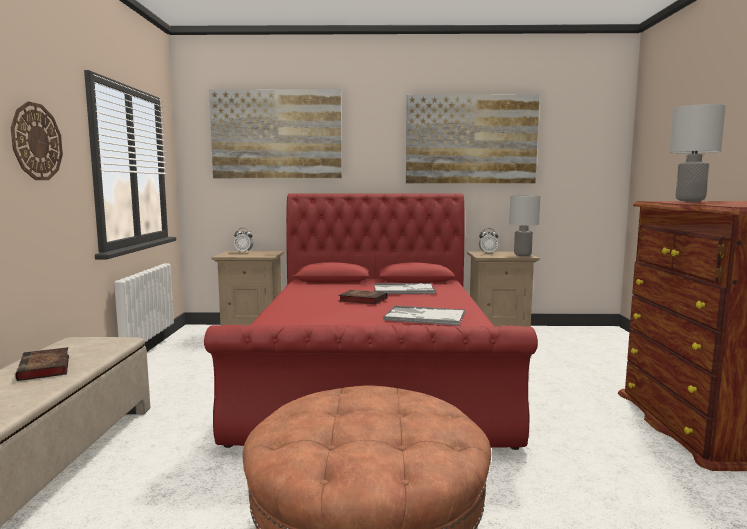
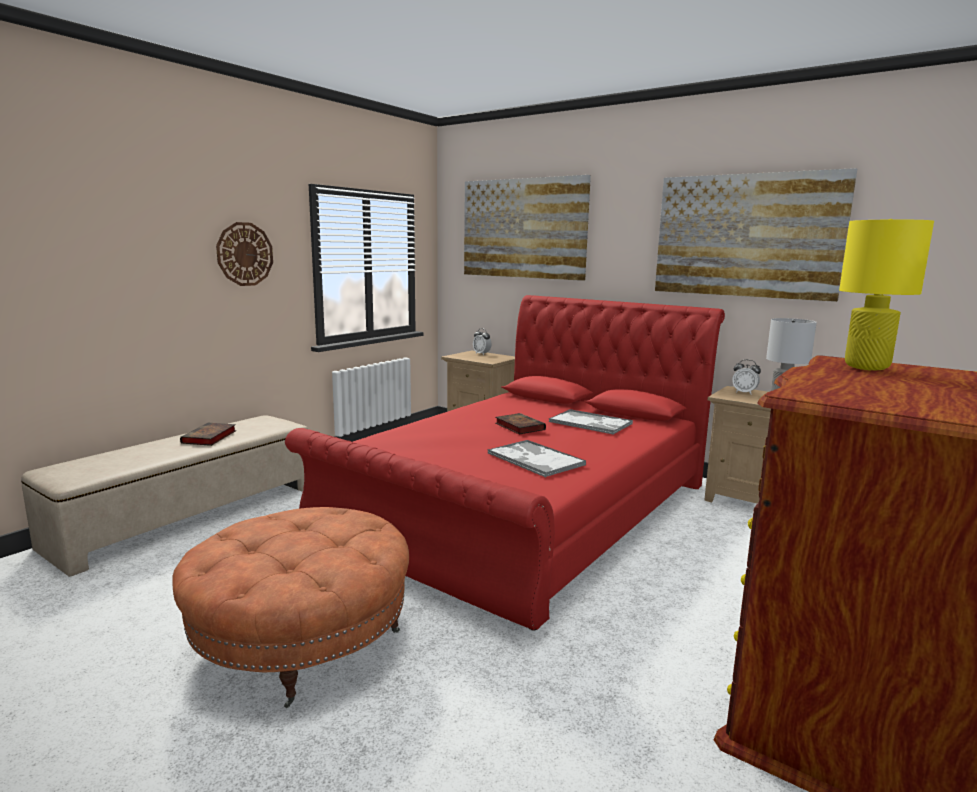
camera: 35 degrees right, 5 degrees up
(690, 201) = (867, 368): grey table lamp -> yellow table lamp

